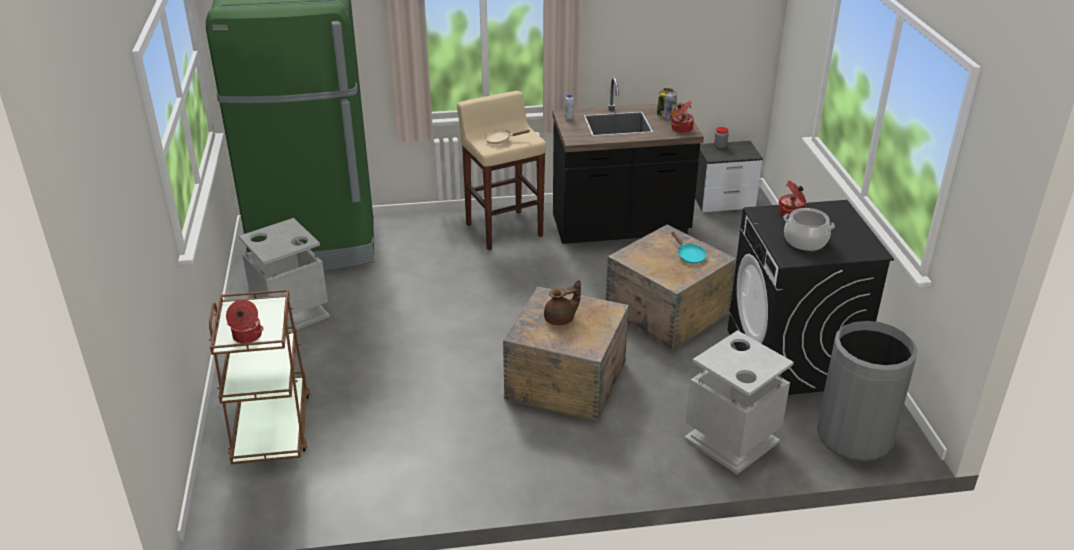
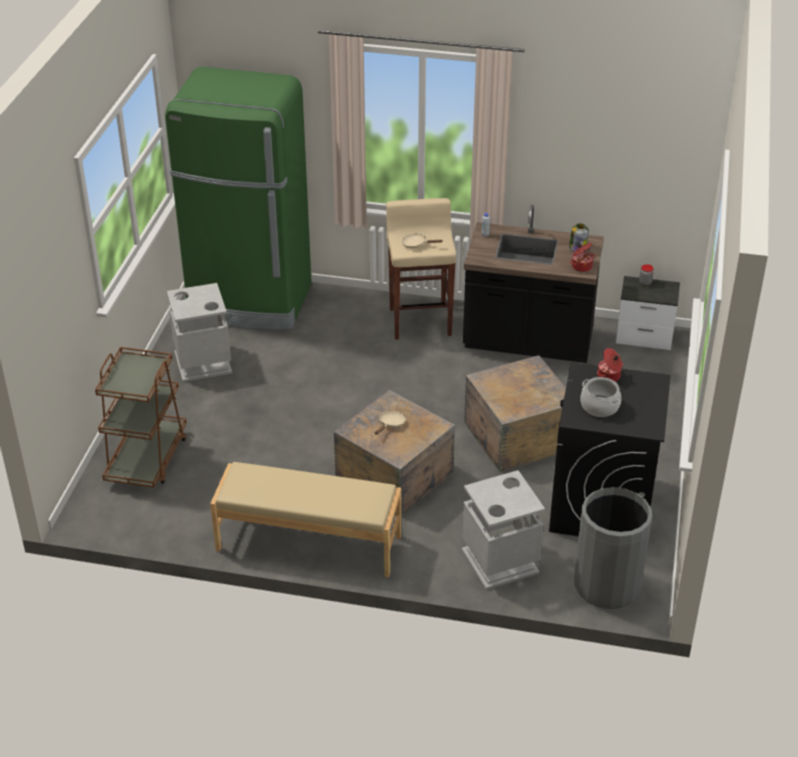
camera: 20 degrees right, 5 degrees up
(246, 336) = (126, 386): cooking pot -> none
(513, 475) = (308, 543): none -> beige bench
(561, 319) = (390, 424): brown teapot -> beige frying pan
(689, 256) = (537, 391): turquoise frying pan -> none

